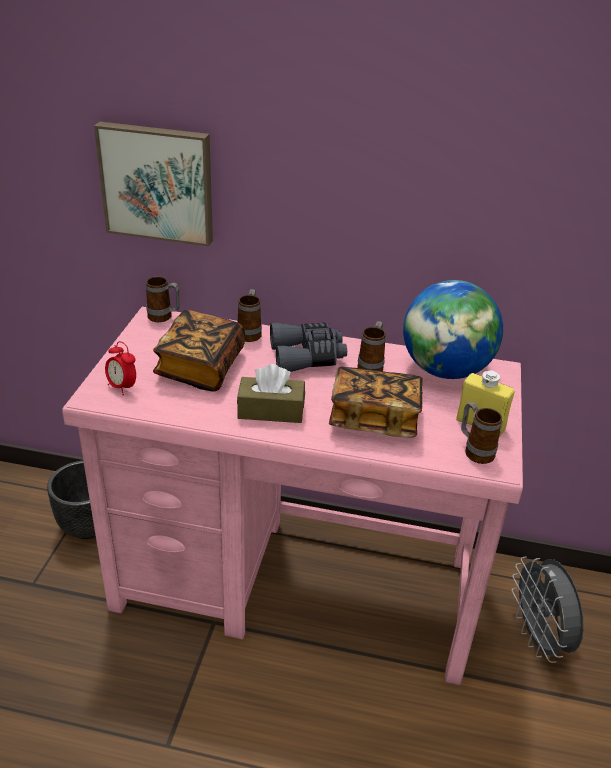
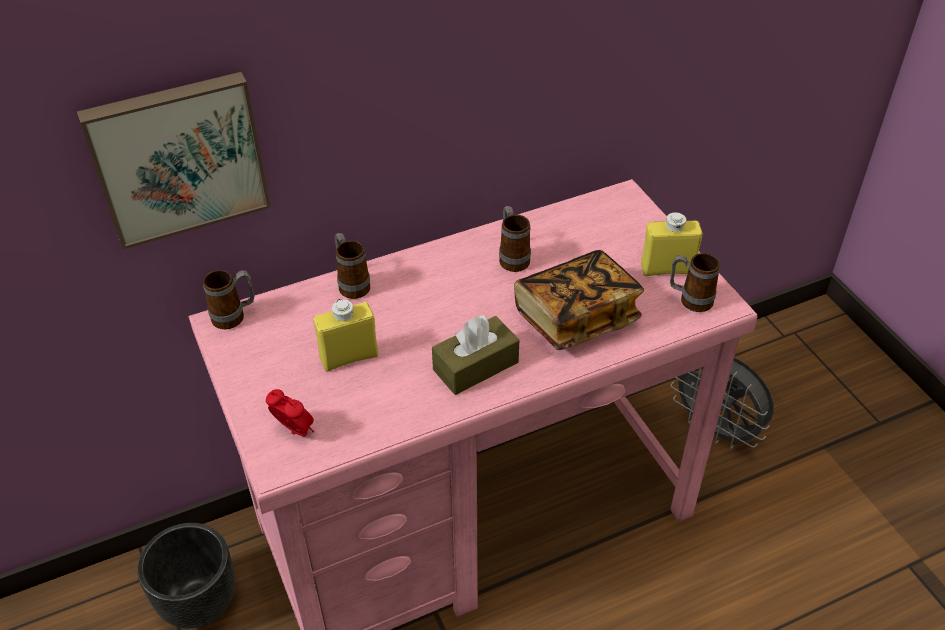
camera: 35 degrees left, 10 degrees up
(122, 387) = (294, 432): alarm clock -> alarm clock turned 150 degrees counterclockwise
(200, 367) = (349, 357): book -> yellow bottle
(307, 357) = (441, 281): grey binoculars -> none
(445, 370) = (581, 224): globe -> none

